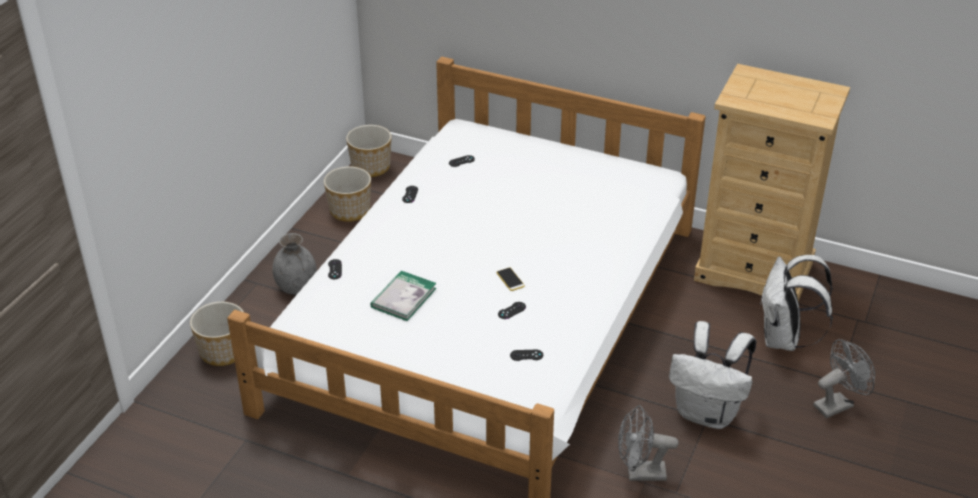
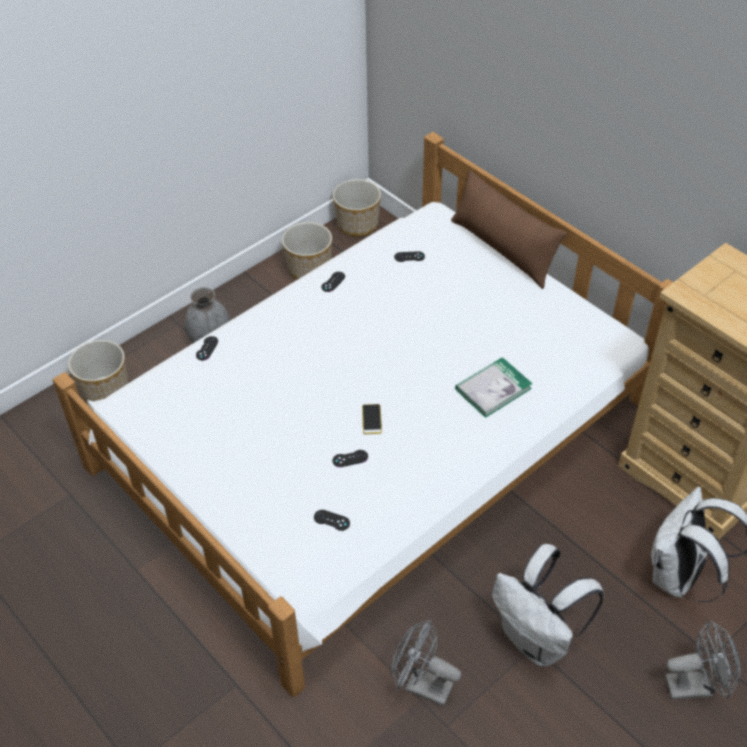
camera: 25 degrees right, 10 degrees up
(403, 298) = (252, 405): book -> book (493, 389)
(533, 138) = (503, 249): none -> brown pillow

